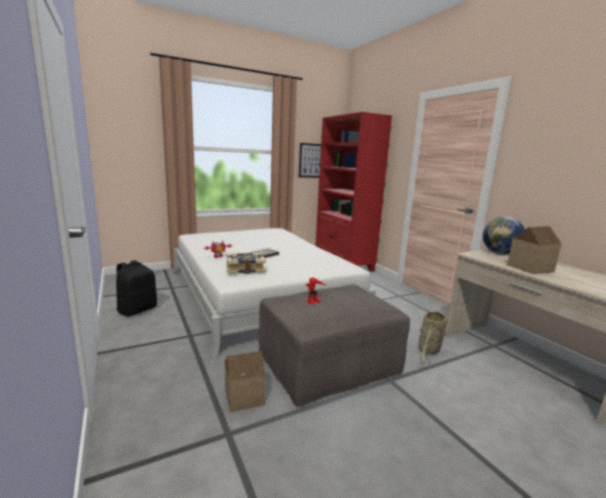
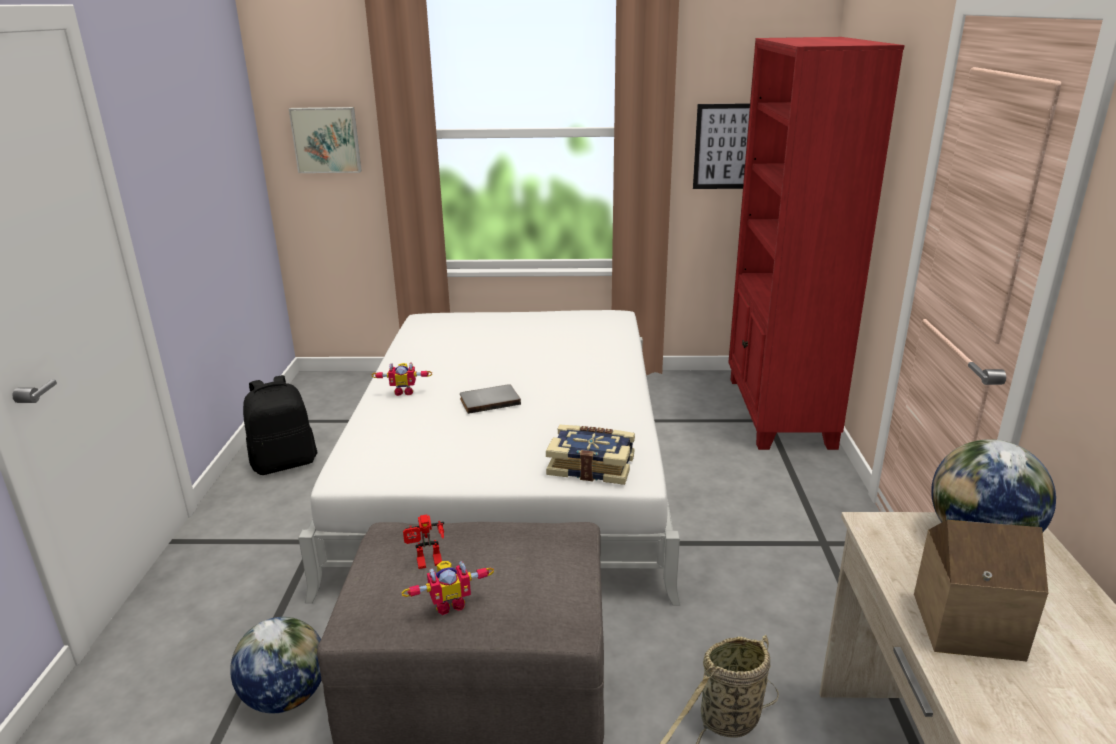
camera: 30 degrees right, 10 degrees up
(131, 147) = (326, 140): none -> picture
(243, 396) = (286, 697): toy house -> globe
(245, 269) = (411, 440): book -> book (591, 465)
(342, 311) = (449, 604): none -> toy robot

